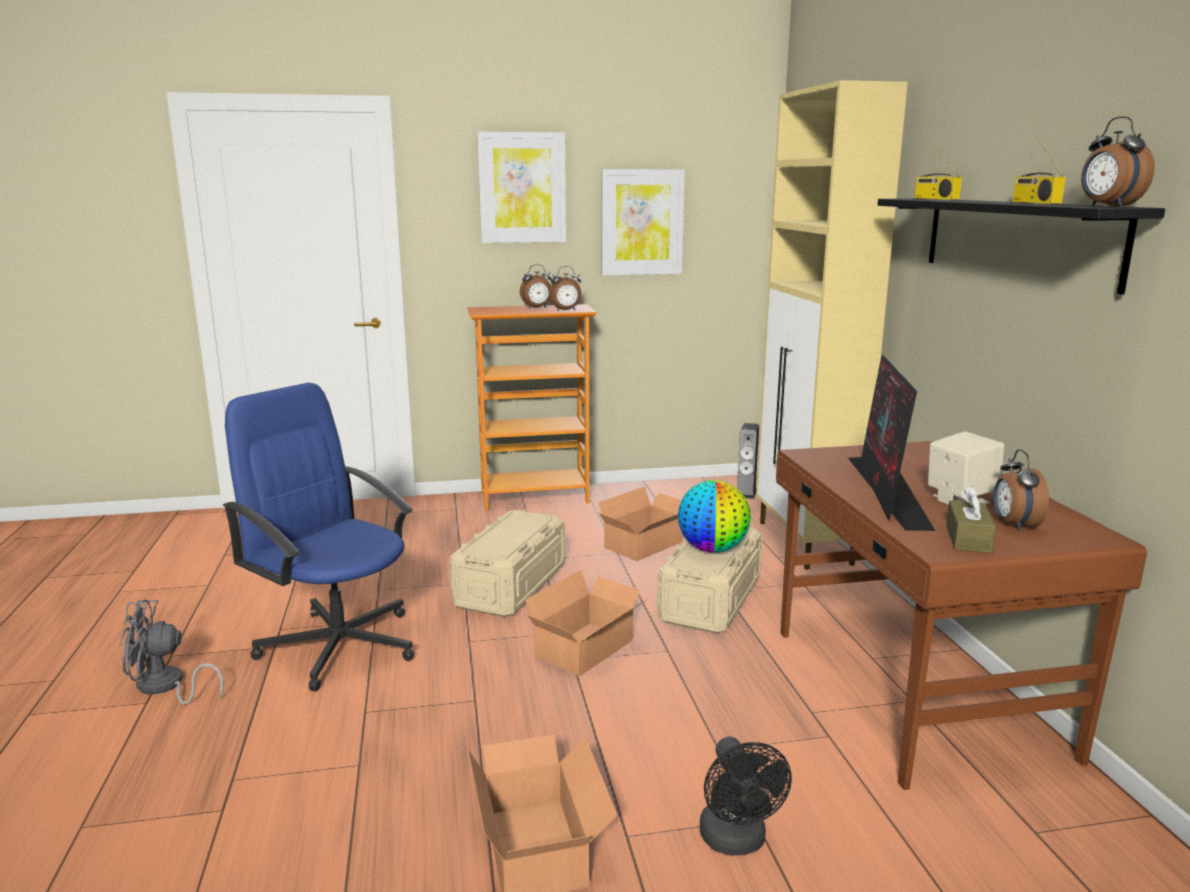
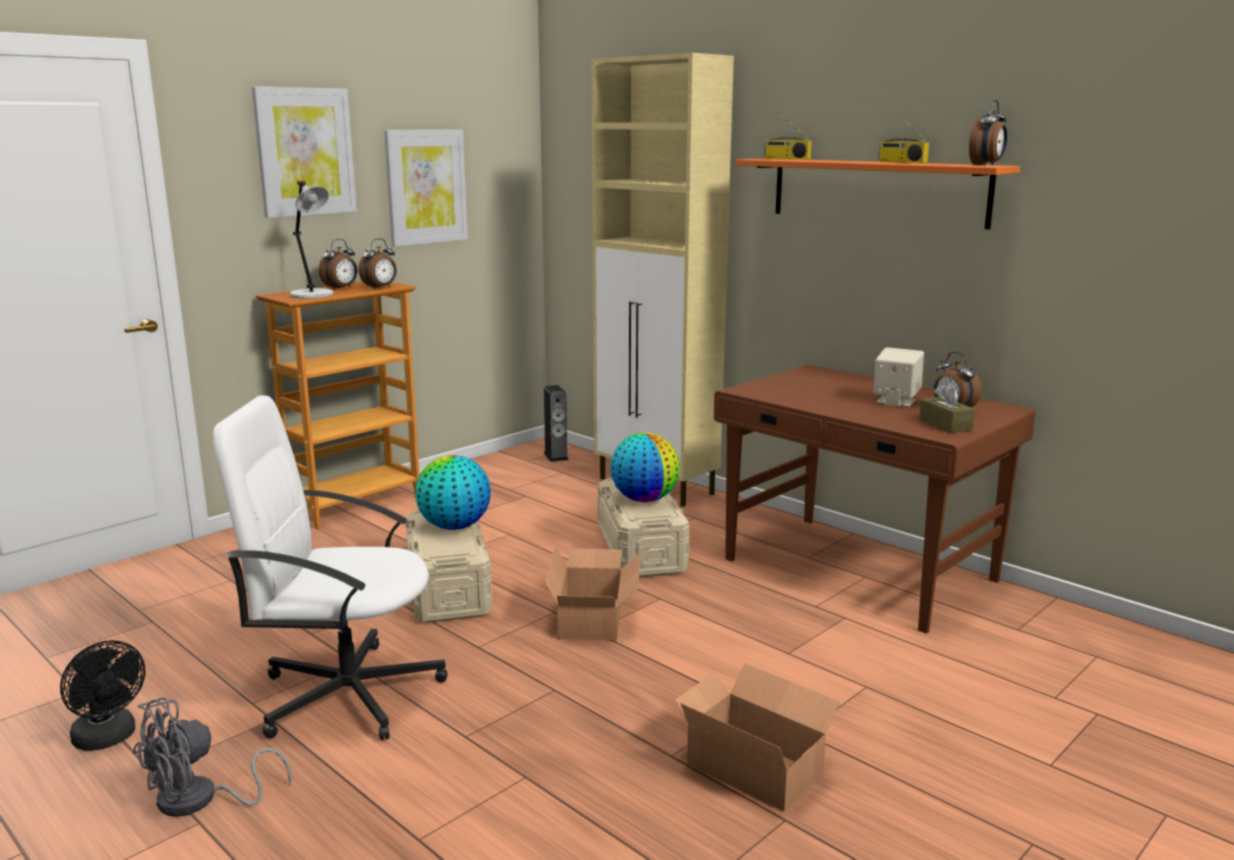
camera: 35 degrees left, 0 degrees up
(339, 644) = (346, 693): blue office chair -> white office chair
(503, 311) = (313, 295): none -> grey table lamp
(522, 531) = (454, 527): none -> globe
(647, 545) = (528, 521): cardboard box -> none
(736, 842) = (874, 705): black fan -> black fan (108, 739)
(886, 491) = (844, 405): monitor -> none
(1017, 239) = (877, 191): black shelf -> orange shelf
(1107, 206) = (986, 165): alarm clock -> alarm clock turned 90 degrees counterclockwise

